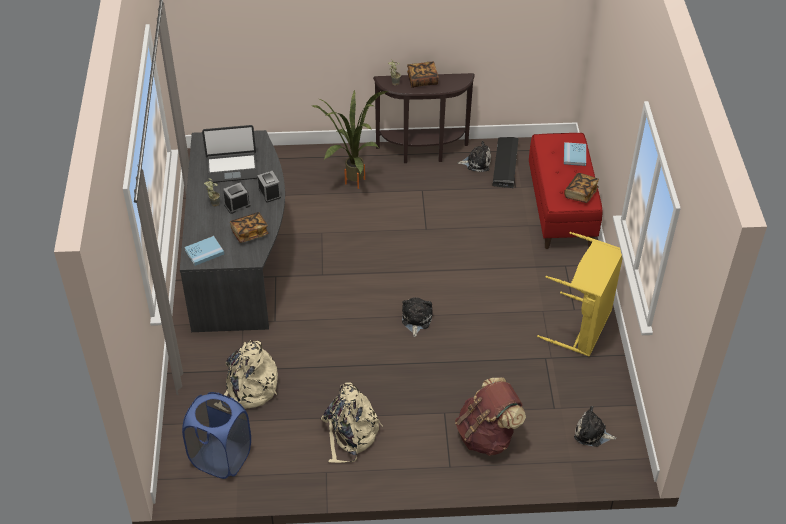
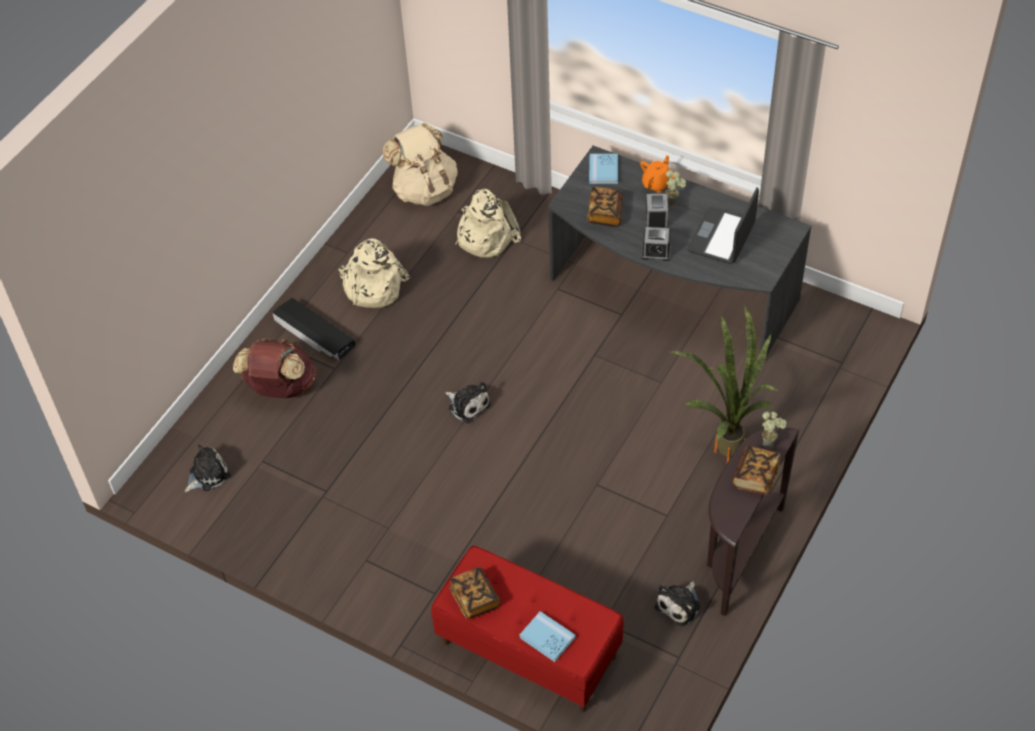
camera: 125 degrees right, 5 degrees up
(200, 218) = (657, 184): none -> orange teapot
(221, 457) = (424, 189): blue laundry basket -> beige backpack
(505, 165) = (653, 635): black storage box -> black storage box (314, 334)
(583, 327) = (336, 552): yellow laundry basket -> none

